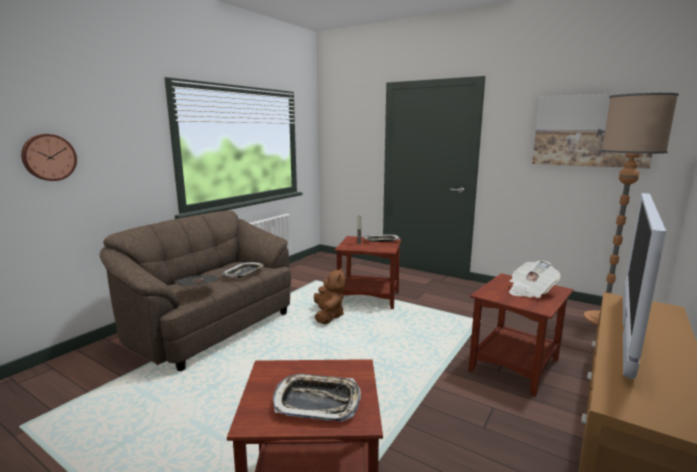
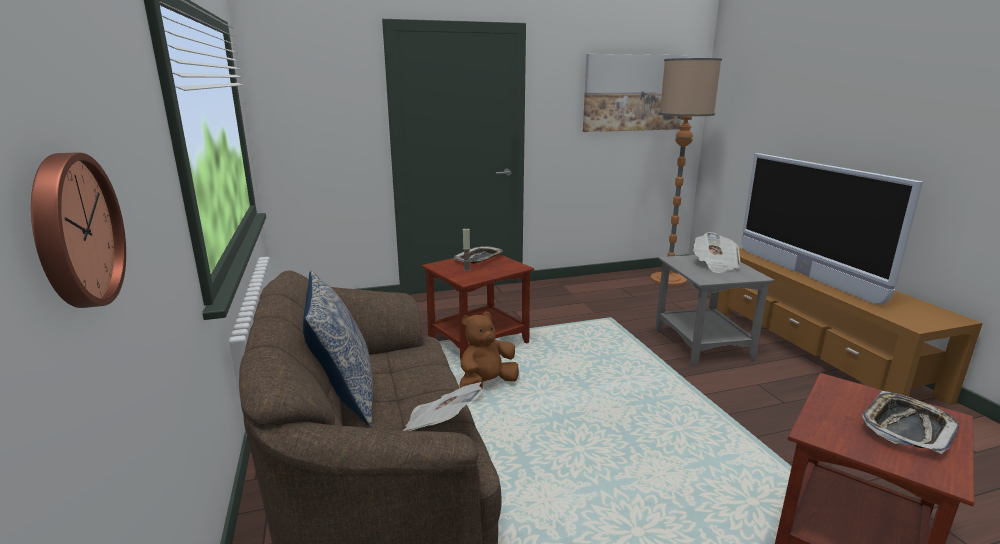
camera: 50 degrees left, 5 degrees up
(205, 270) = (344, 395): none -> pillow
(244, 273) = (418, 368): tray -> none
(328, 316) = (486, 385): brown plush toy -> brown plush toy turned 75 degrees counterclockwise
(515, 366) = (703, 344): brown side table -> grey side table

